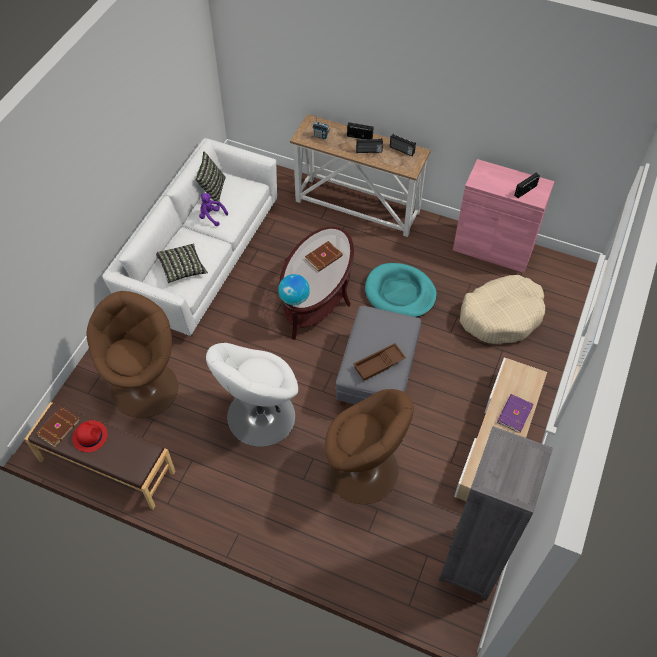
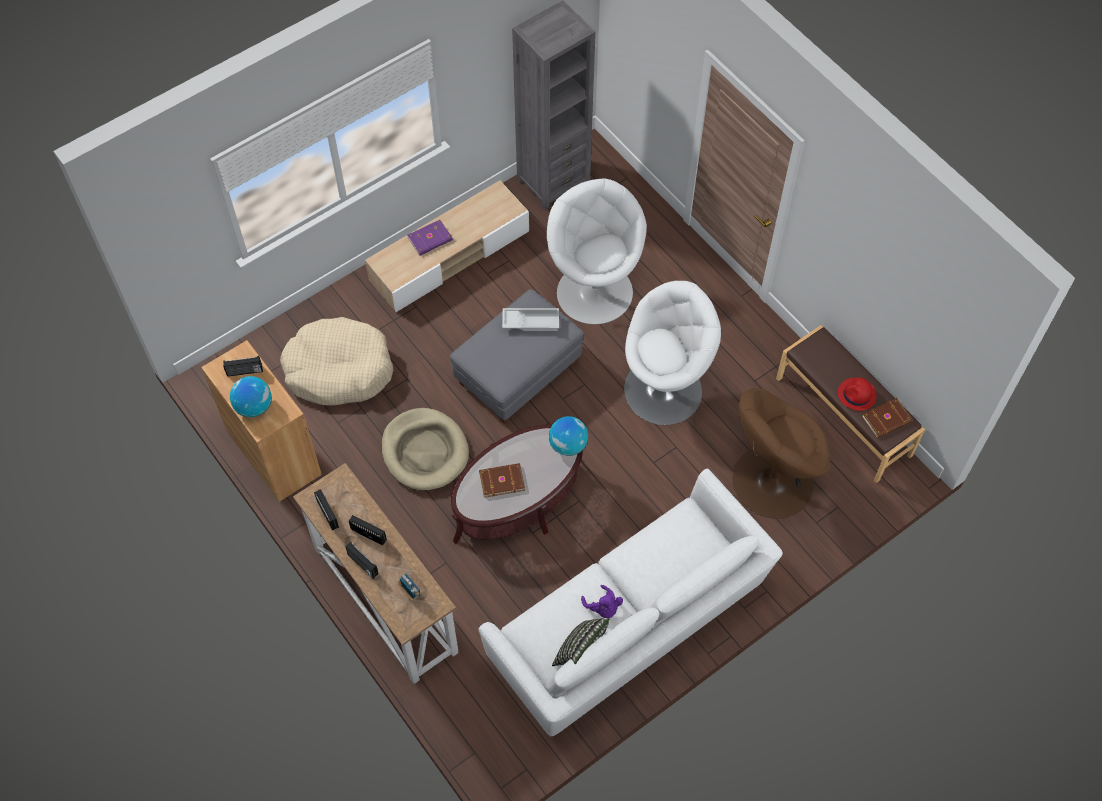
camera: 150 degrees left, 5 degrees up
(182, 268) = (677, 546): pillow -> none
(364, 471) = (594, 291): brown armchair -> white armchair
(379, 365) = (531, 321): brown tray -> white tray
(400, 293) = (425, 451): turquoise dog bed -> beige dog bed
(493, 248) = (273, 452): pink cabinet -> brown cabinet
(498, 175) = (254, 406): none -> globe

